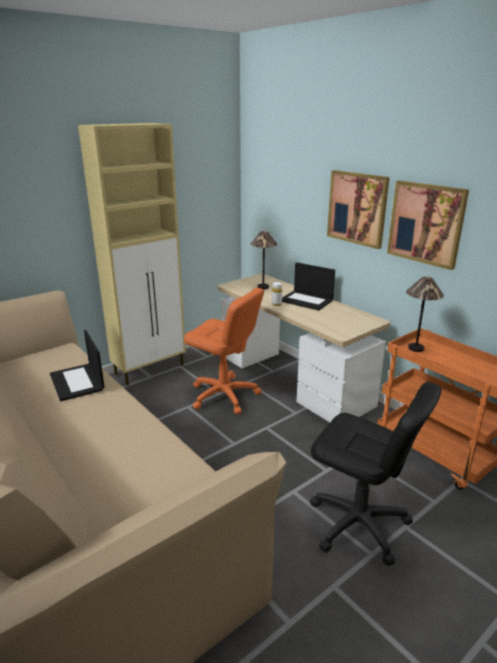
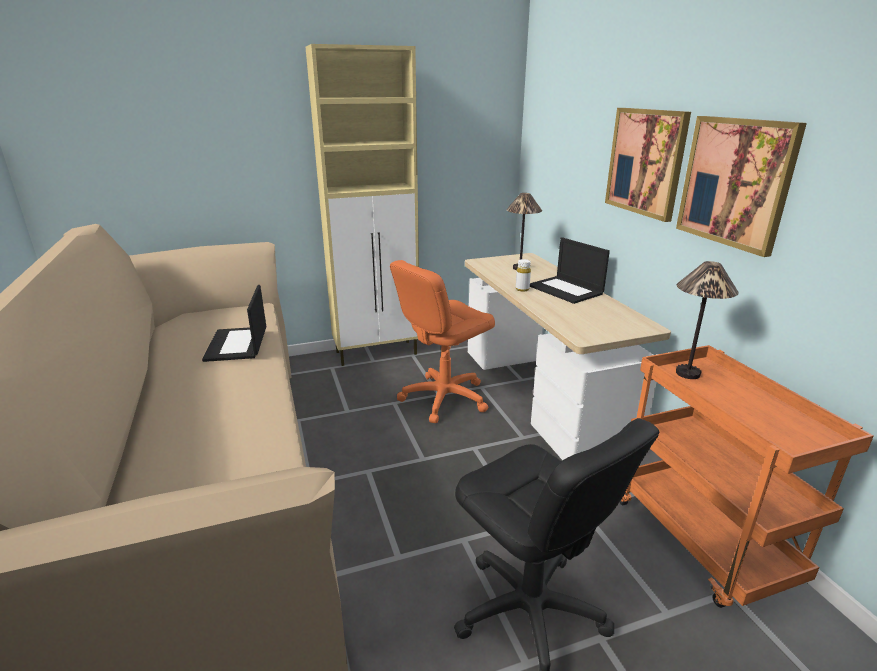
camera: 20 degrees right, 0 degrees up
(224, 395) = (444, 398): orange office chair -> orange office chair turned 90 degrees clockwise

